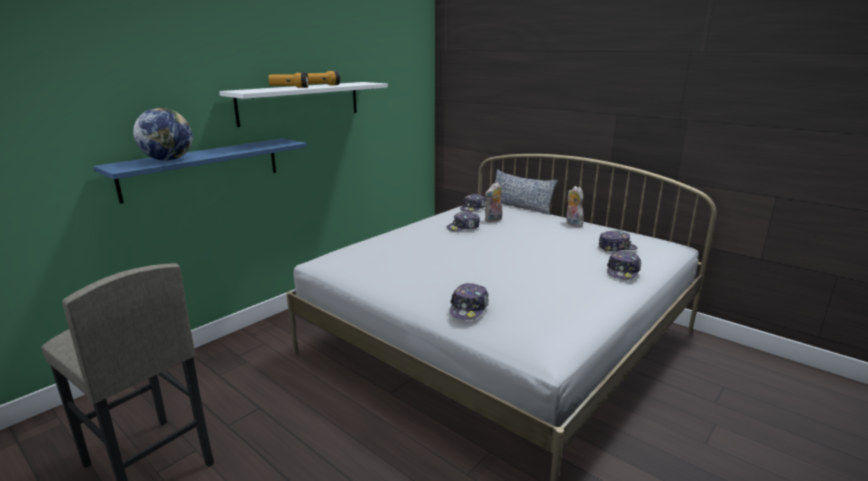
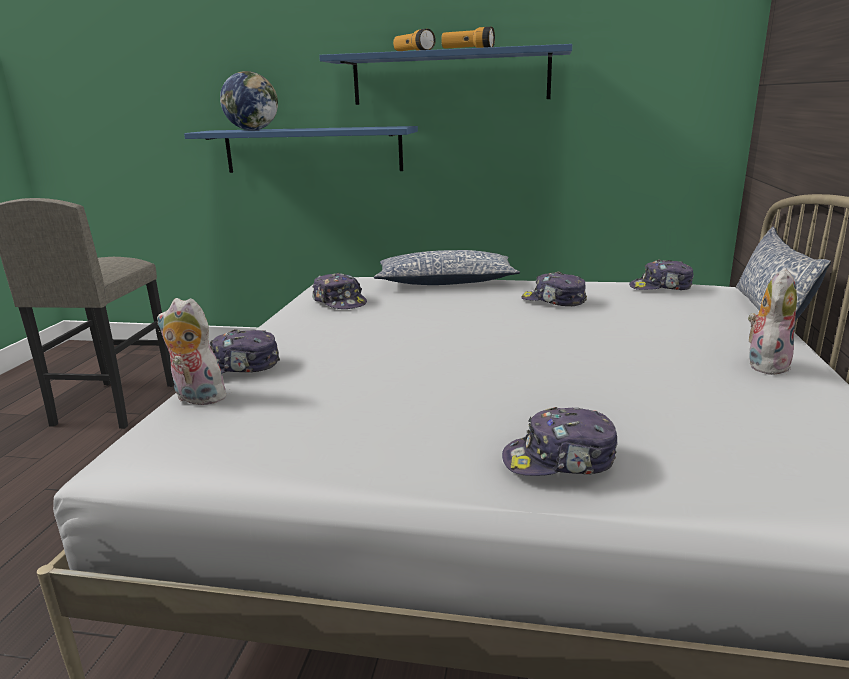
camera: 60 degrees right, 0 degrees up
(300, 102) = (450, 77): white shelf -> blue shelf
(393, 237) = (445, 282): none -> pillow
(493, 220) = (633, 308): plush toy -> plush toy (196, 398)
(616, 247) = (704, 429): cap -> cap (340, 302)

